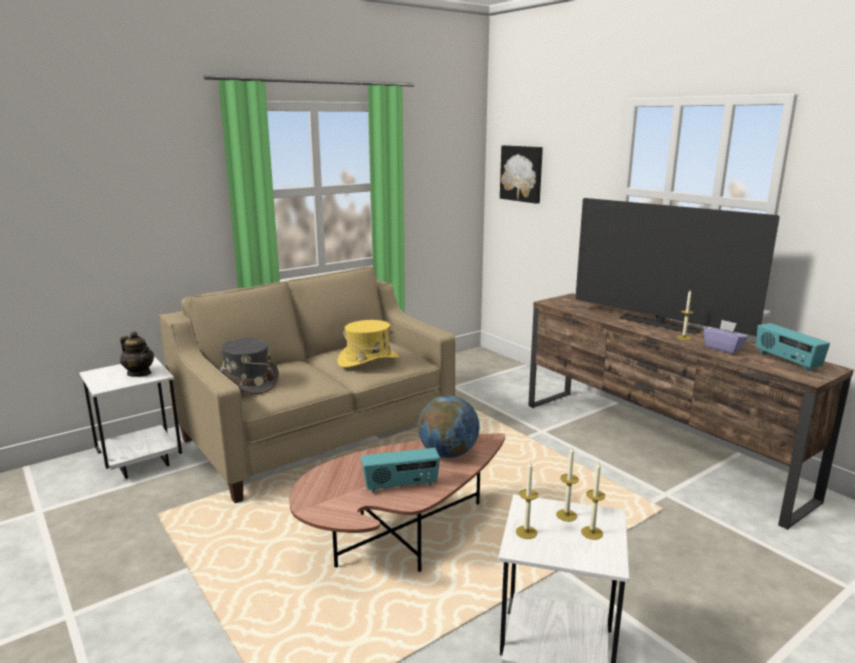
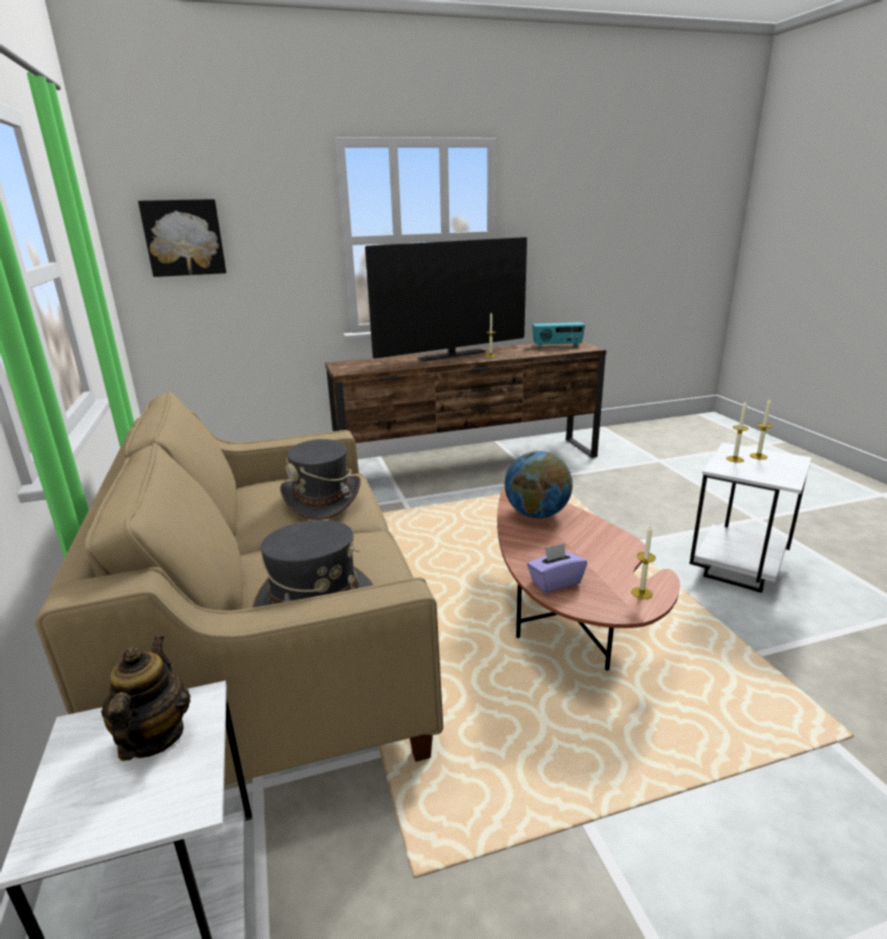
camera: 70 degrees left, 5 degrees up
(139, 373) = (154, 737): teapot -> teapot turned 60 degrees counterclockwise
(368, 360) = (323, 499): yellow hat -> grey hat
(401, 486) = (597, 548): radio -> none
(526, 532) = (763, 475): candle -> candle (641, 593)
(723, 348) = (522, 352): purple tissue box -> purple tissue box (555, 582)

